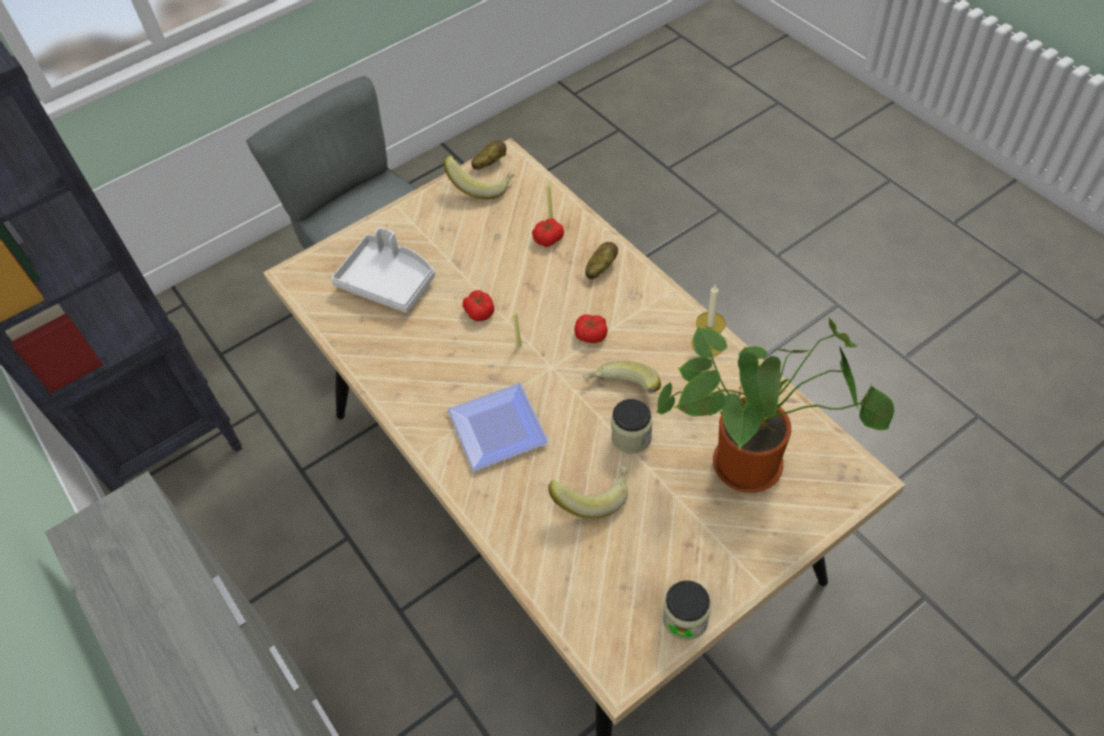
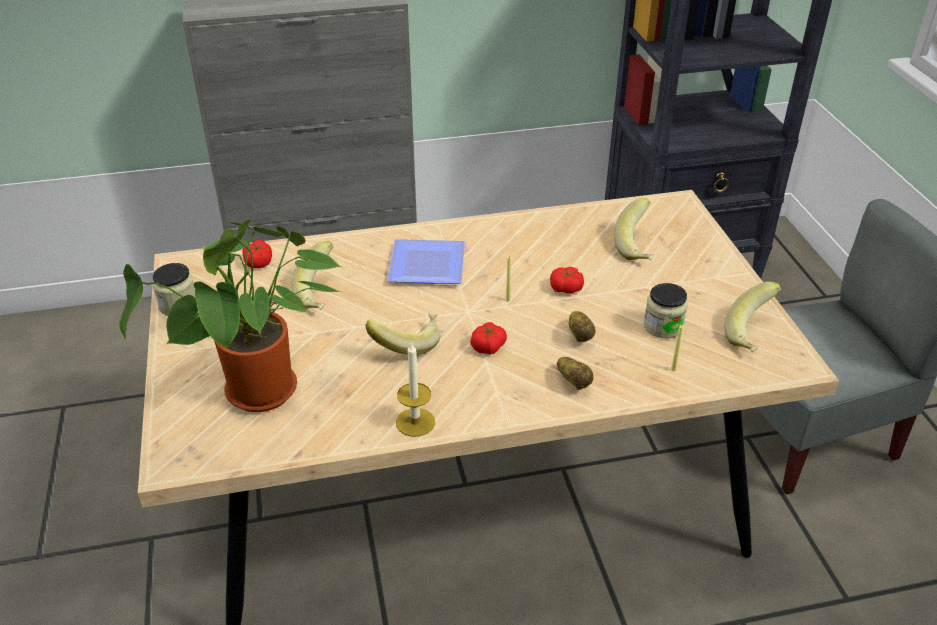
camera: 110 degrees right, 15 degrees down
(388, 281) = (639, 247): white tray -> banana
(489, 163) = (793, 350): potato -> potato (580, 335)
(548, 238) = (642, 358): tomato -> tomato (258, 262)
(631, 437) = (354, 332): jar -> jar (663, 326)

